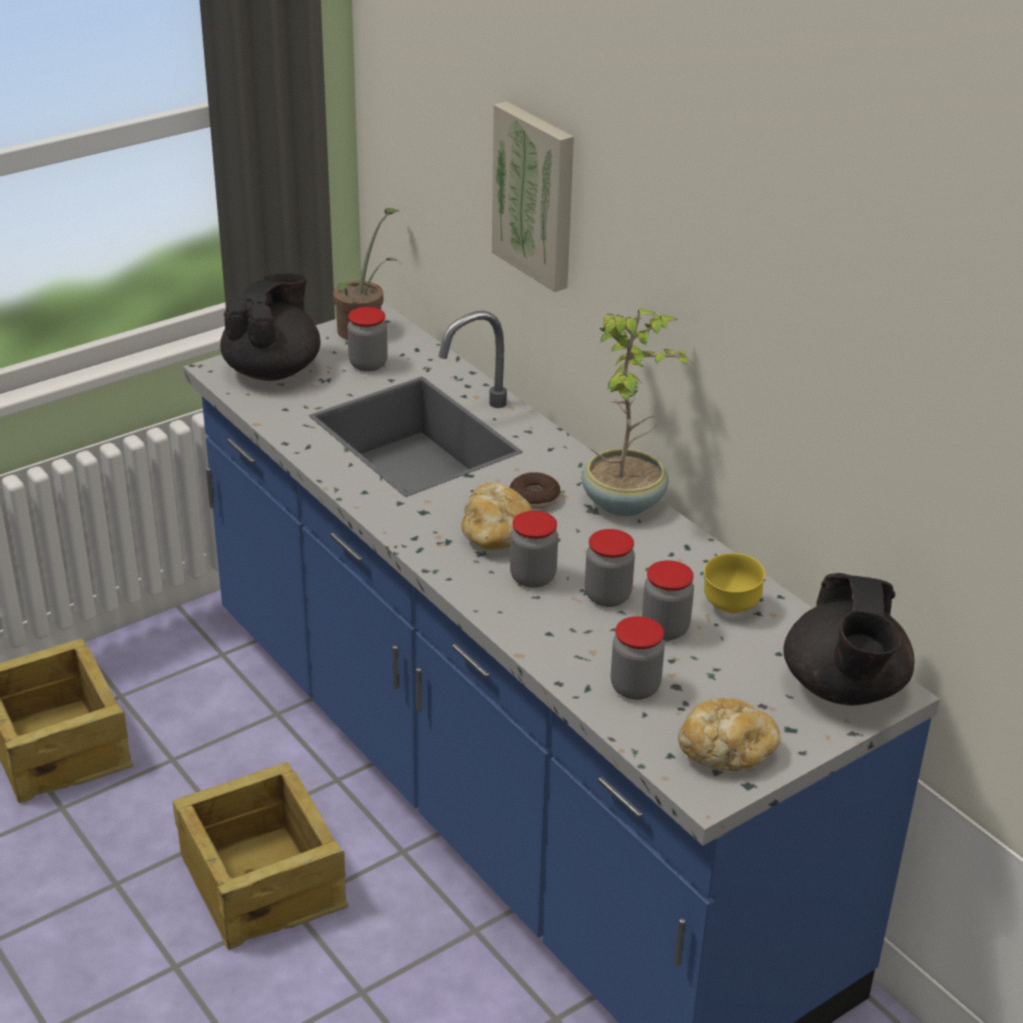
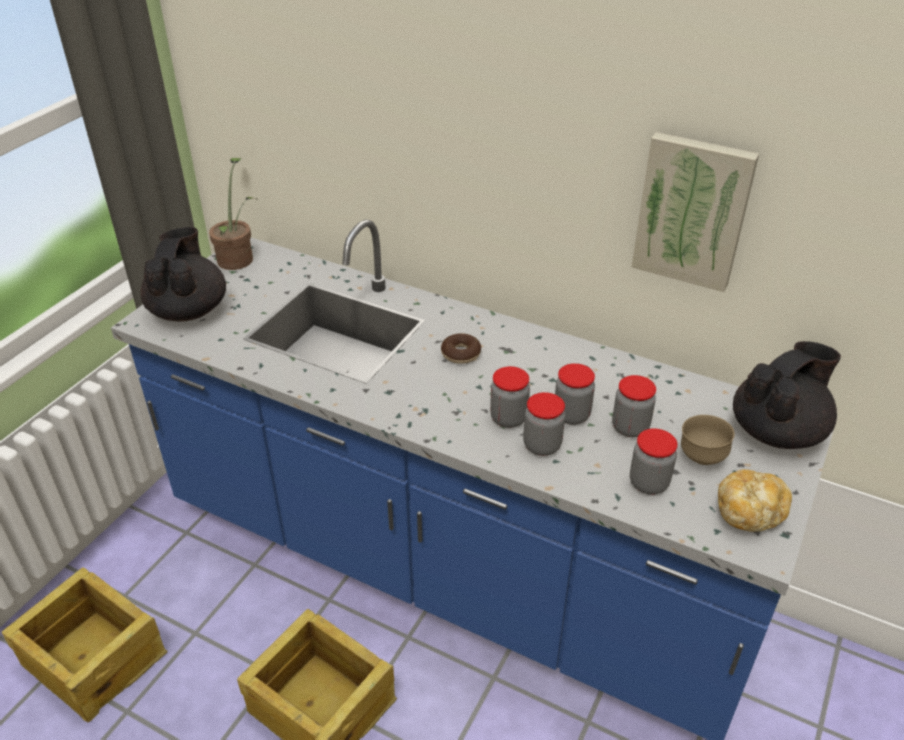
camera: 25 degrees left, 5 degrees up
(368, 364) = (260, 284): jar -> jar (542, 445)
(496, 536) = (457, 393): bread -> none
(537, 195) = (390, 117): picture -> picture (693, 211)
(625, 502) = (525, 337): potted plant -> none
(721, 684) = (701, 457): none -> brown bowl
(730, 608) = (657, 395): yellow bowl -> none
(843, 689) = (777, 431): black teapot -> black teapot turned 105 degrees counterclockwise

